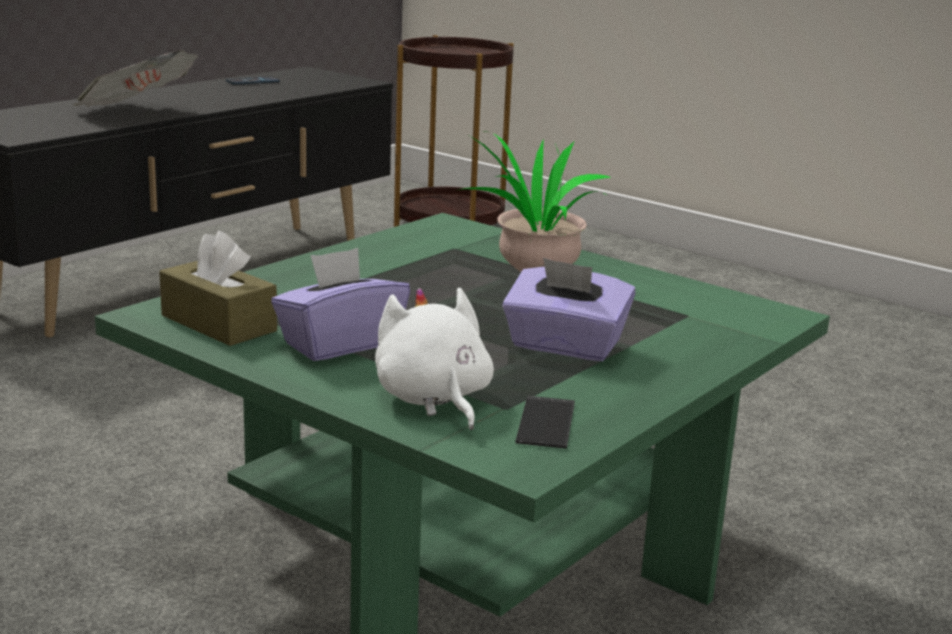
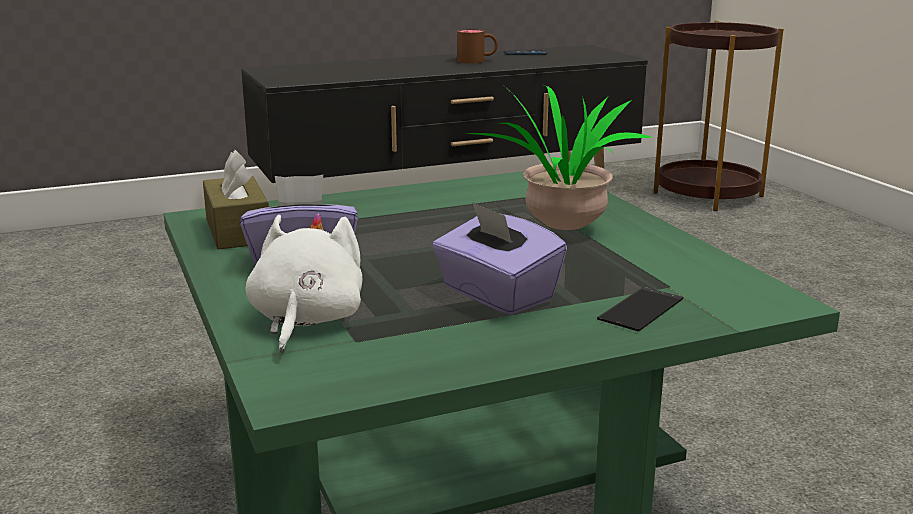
camera: 30 degrees right, 0 degrees up
(137, 114) = (394, 71): newspaper -> none
(212, 94) = (477, 61): none -> brown mug
(546, 423) = (370, 361): phone -> phone (641, 309)

